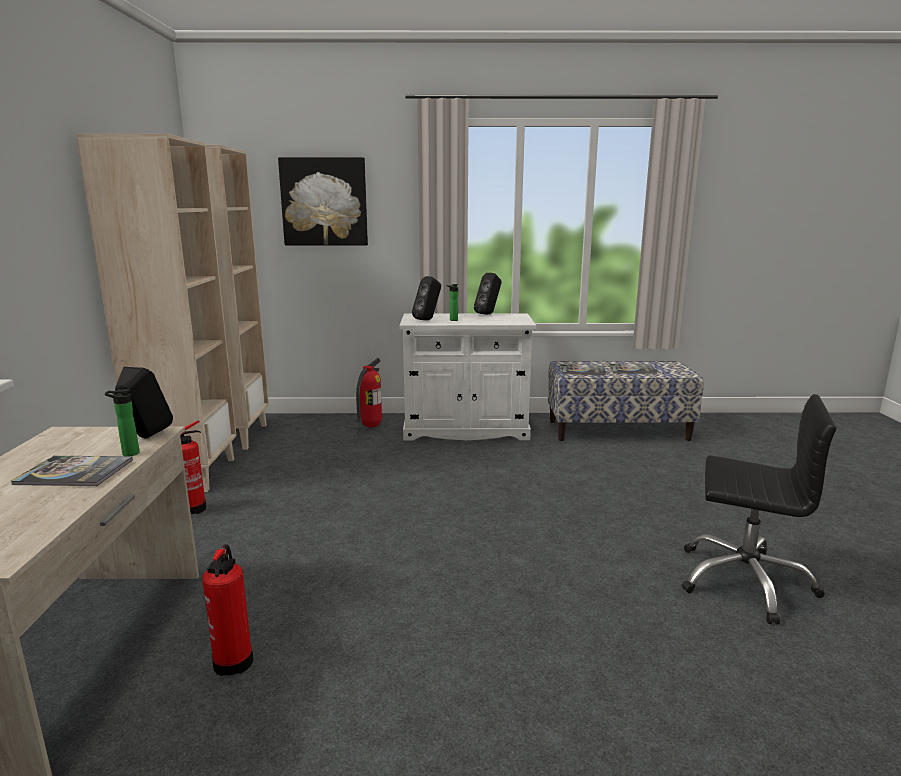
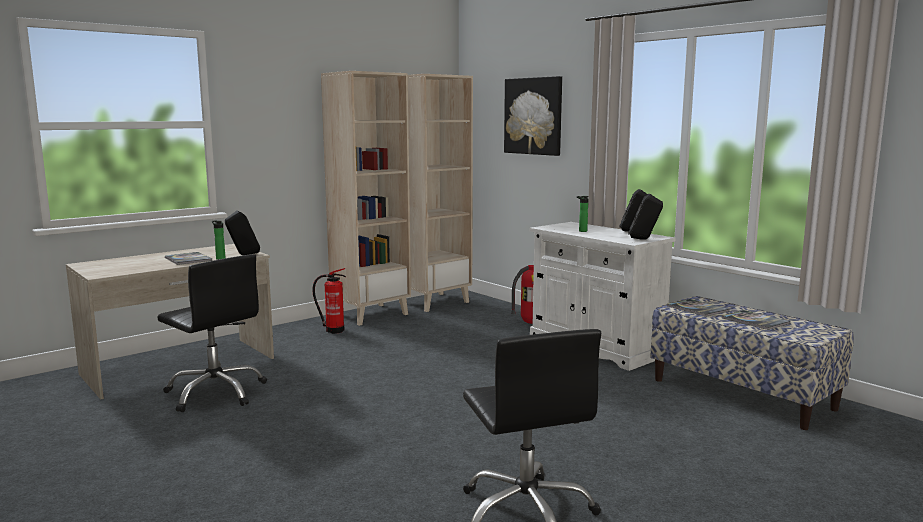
camera: 50 degrees right, 5 degrees down
(234, 659) = (216, 392): fire extinguisher -> black office chair
(428, 319) = (565, 228): black speaker -> black speaker (644, 239)

